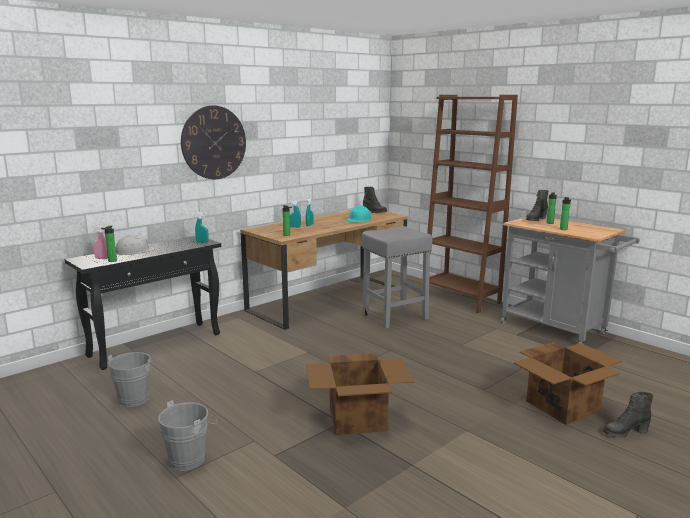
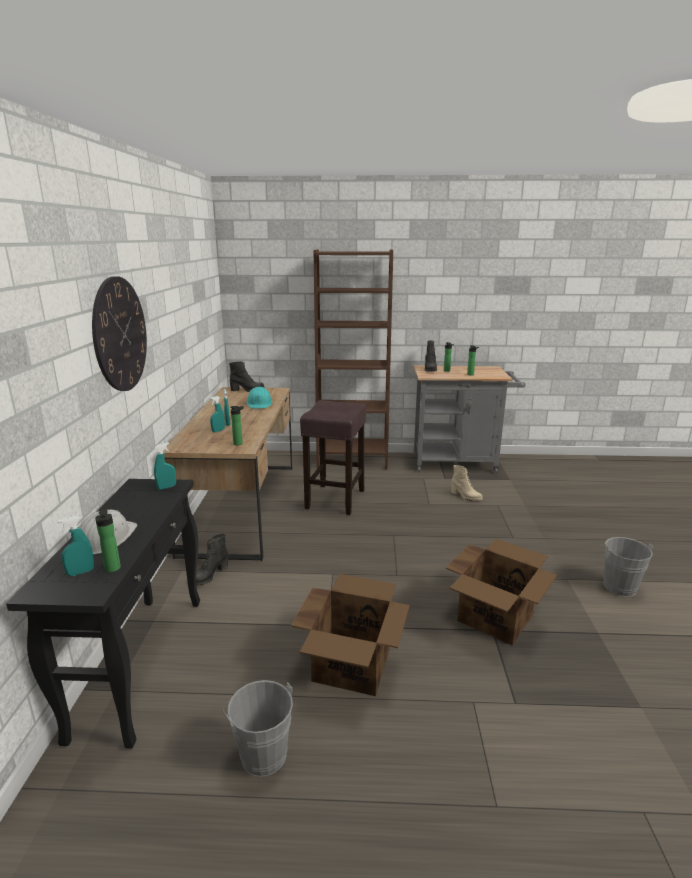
camera: 45 degrees left, 5 degrees up
(101, 258) = (80, 572): pink spray bottle -> turquoise spray bottle
(191, 458) = (465, 771): grey bucket -> grey bucket (618, 585)
(394, 317) = (335, 500): grey stool -> brown stool
(506, 351) = (465, 496): none -> beige boot
(563, 406) = (570, 525): cardboard box -> cardboard box (352, 664)
(625, 432) = (624, 527): black boot -> black boot (210, 575)

